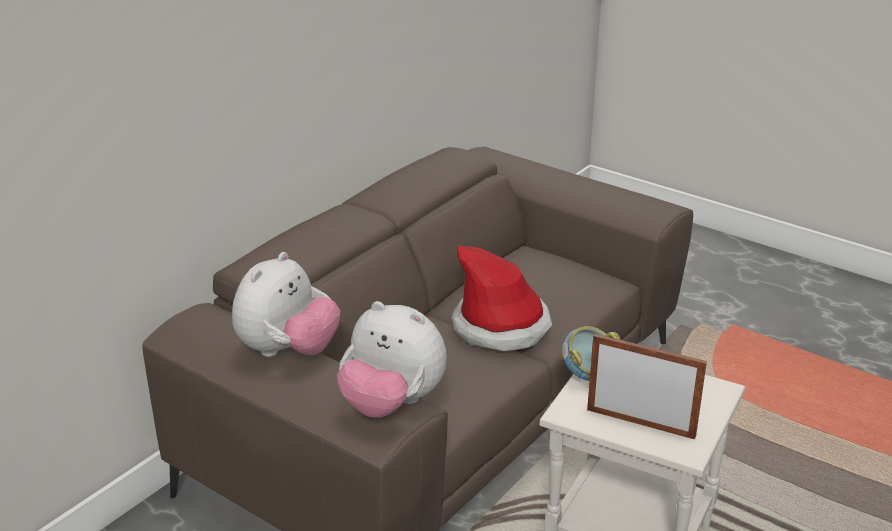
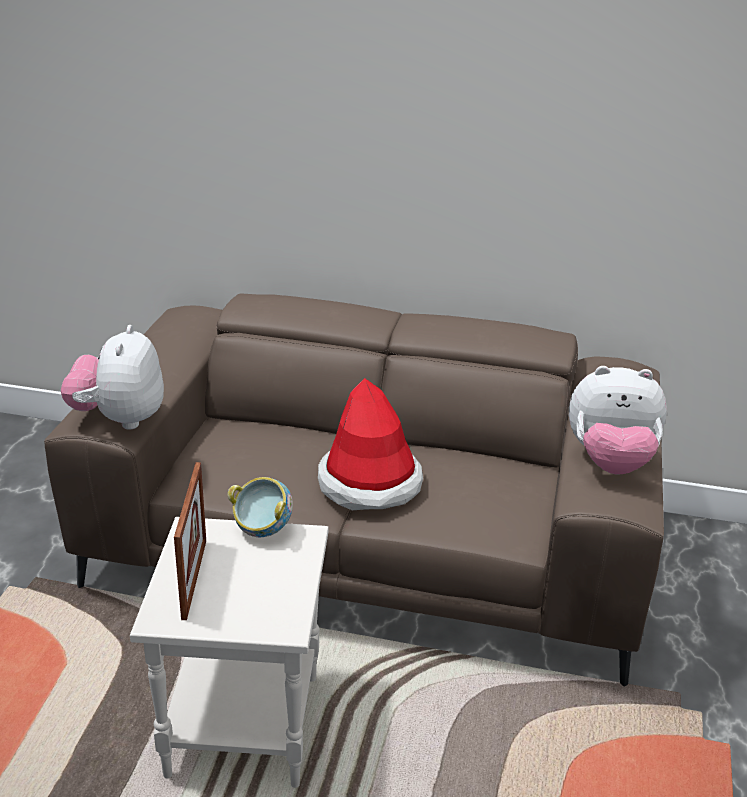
camera: 65 degrees right, 0 degrees up
(288, 351) = (174, 359): plush toy -> plush toy (610, 462)

